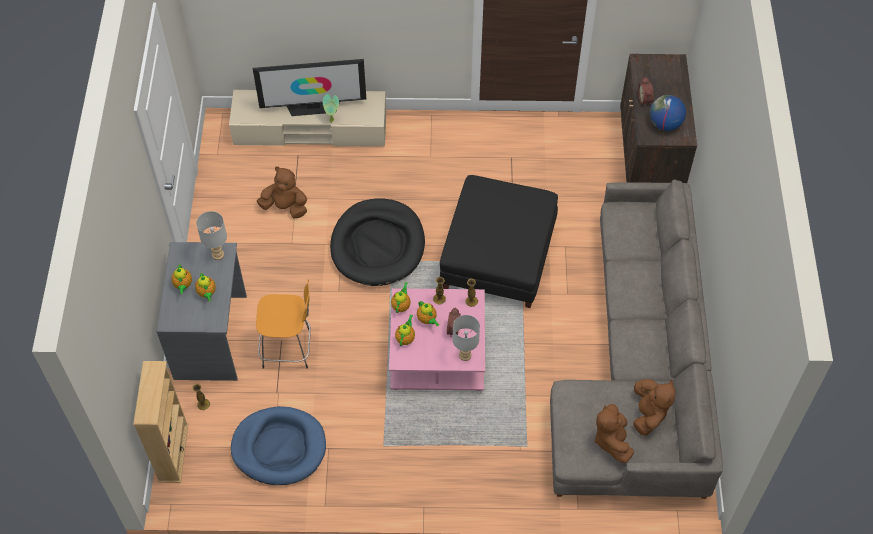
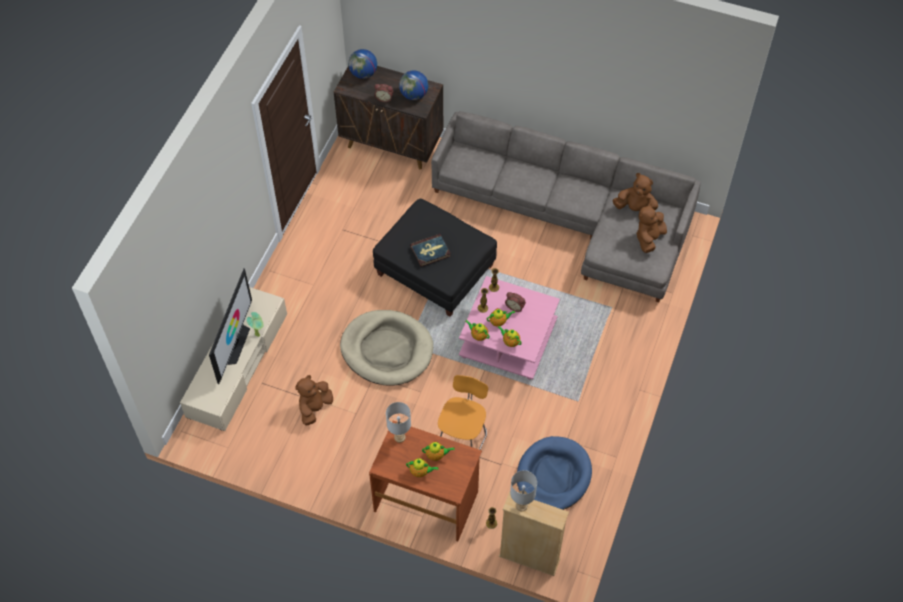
camera: 70 degrees left, 0 degrees up
(212, 337) = (426, 500): grey desk -> brown desk
(378, 245) = (387, 350): black dog bed -> beige dog bed
(465, 355) = (541, 306): grey table lamp -> grey table lamp (521, 505)
(485, 223) = (430, 251): none -> book
(612, 440) = (649, 238): brown plush toy -> brown plush toy turned 105 degrees clockwise
(669, 70) = (363, 74): none -> globe

